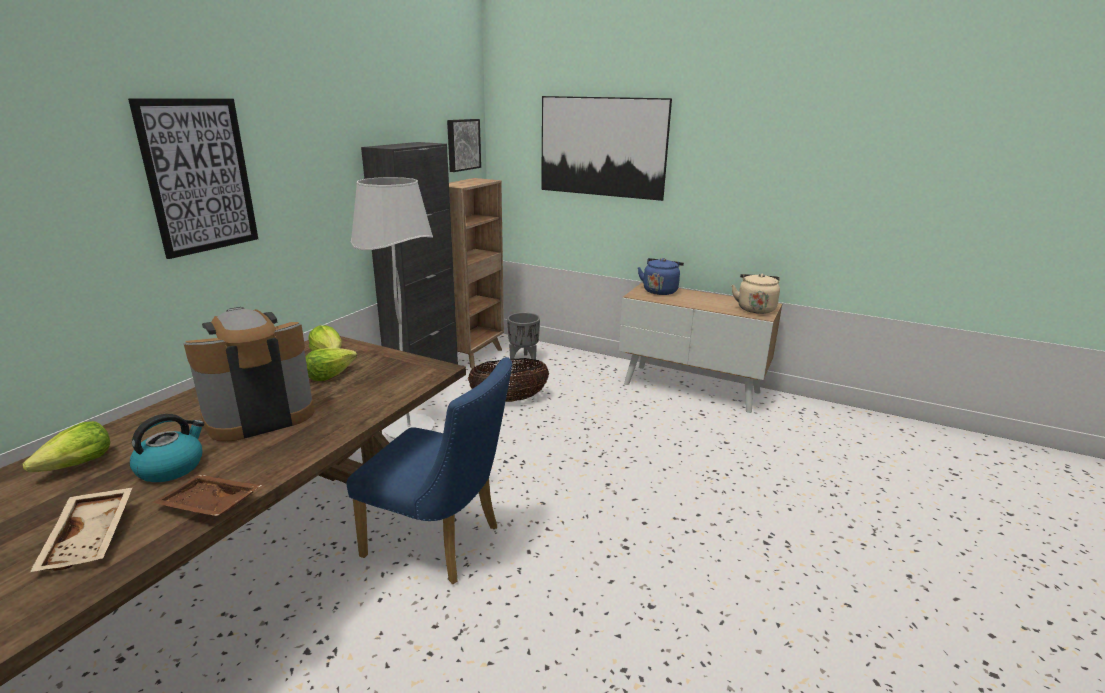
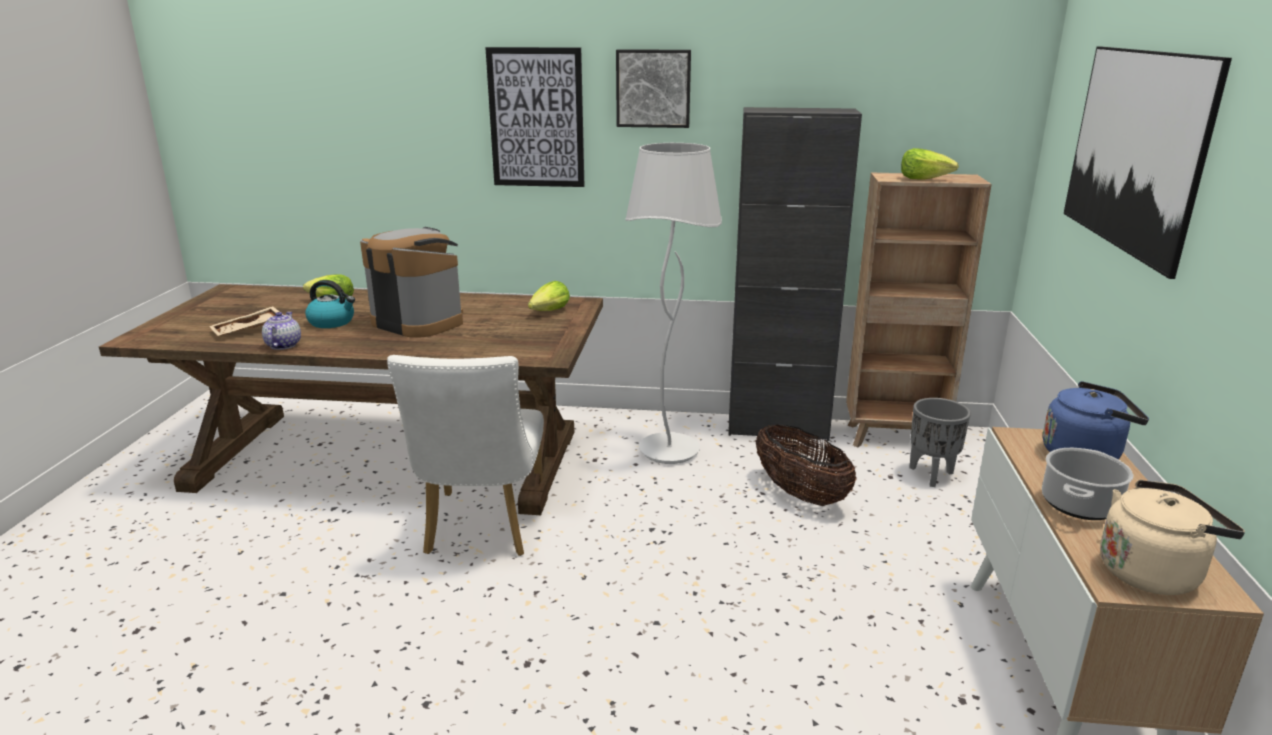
camera: 70 degrees right, 0 degrees up
(208, 506) = (283, 345): brown tray -> teapot
(330, 375) = (505, 323): lettuce -> lettuce (924, 179)
(441, 543) = (482, 529): blue chair -> white chair
(462, 144) = (971, 120): picture -> picture (653, 88)
(703, 303) = (1080, 505): none -> cooking pot

